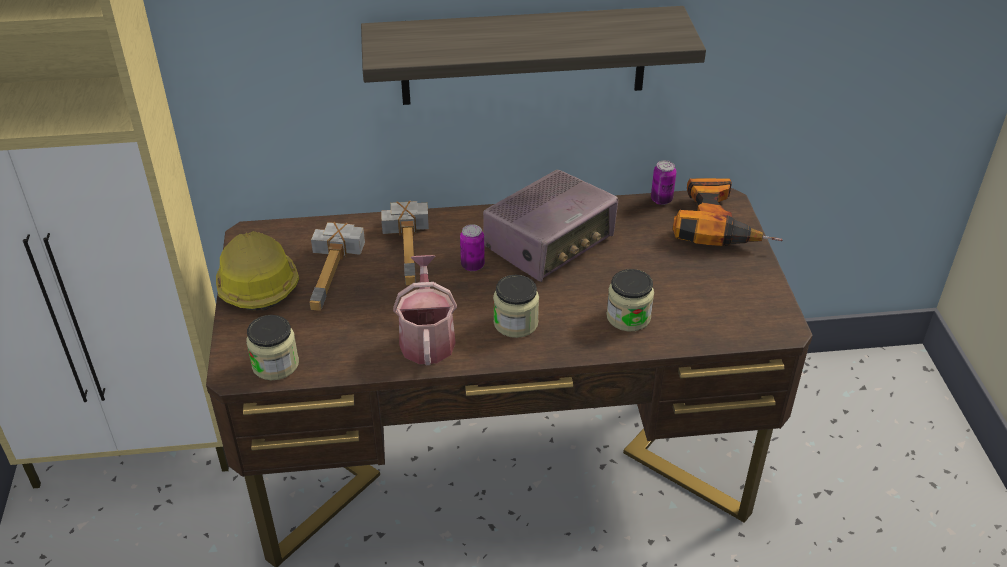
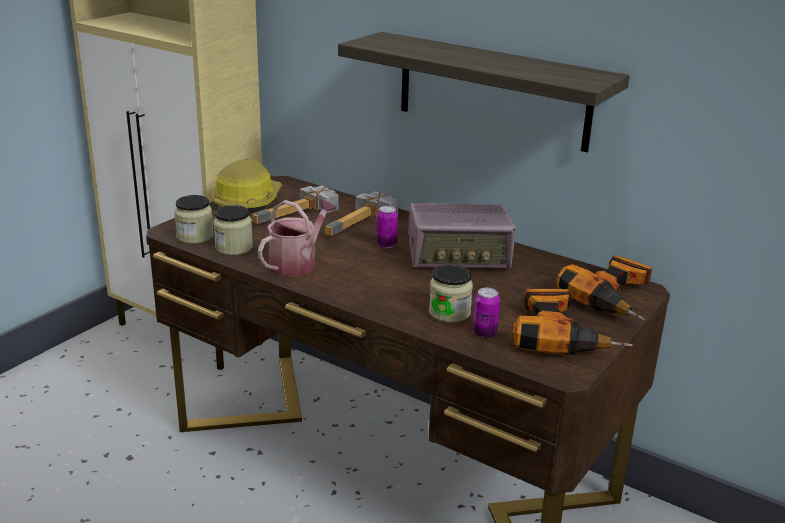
camera: 40 degrees right, 15 degrees down
(515, 323) = (365, 281): jar -> jar (234, 247)
(661, 199) = (587, 268): can -> can (484, 333)
(732, 288) = (561, 334): none -> power drill

